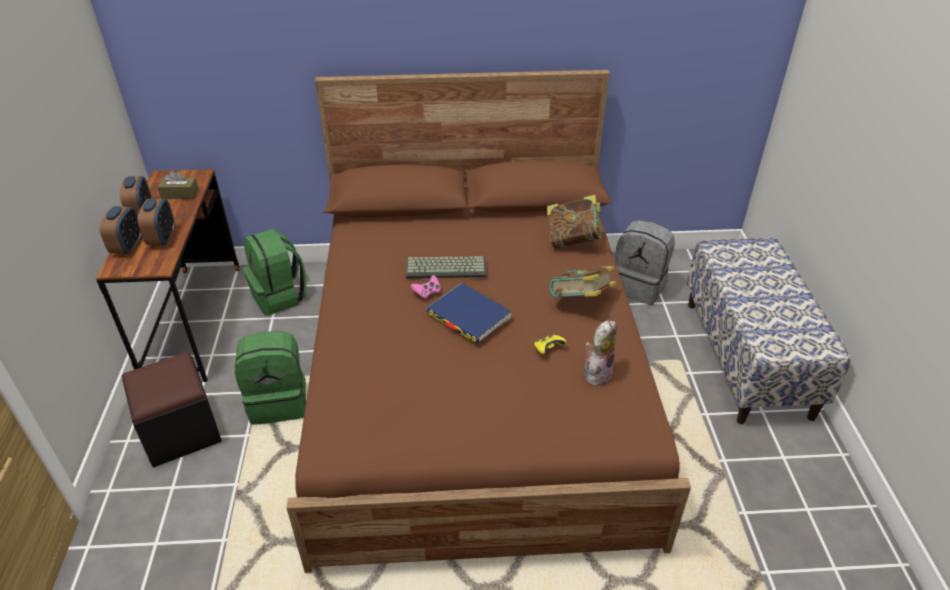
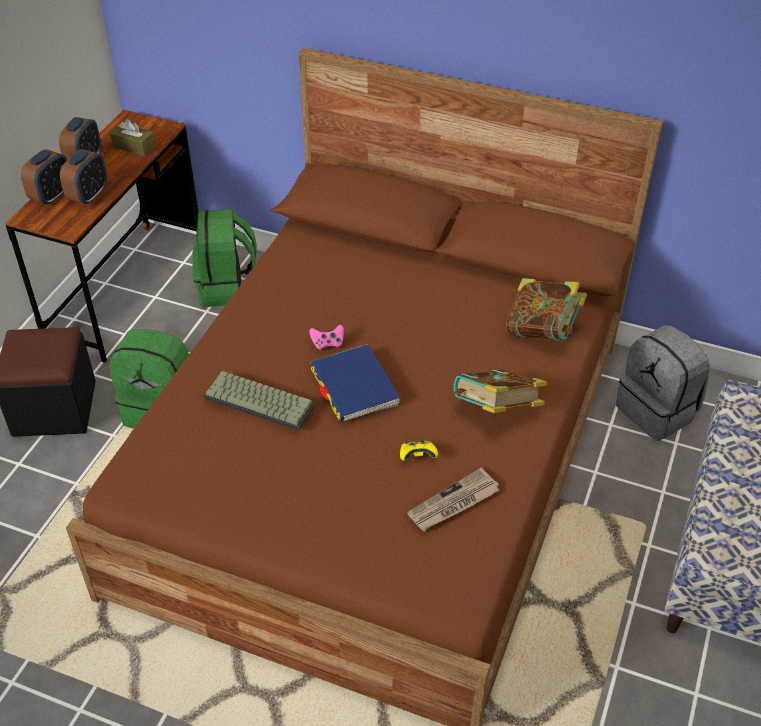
camera: 25 degrees right, 5 degrees up
(447, 268) = (369, 319): keyboard -> keyboard (261, 400)
(596, 372) = (453, 503): plush toy -> newspaper

